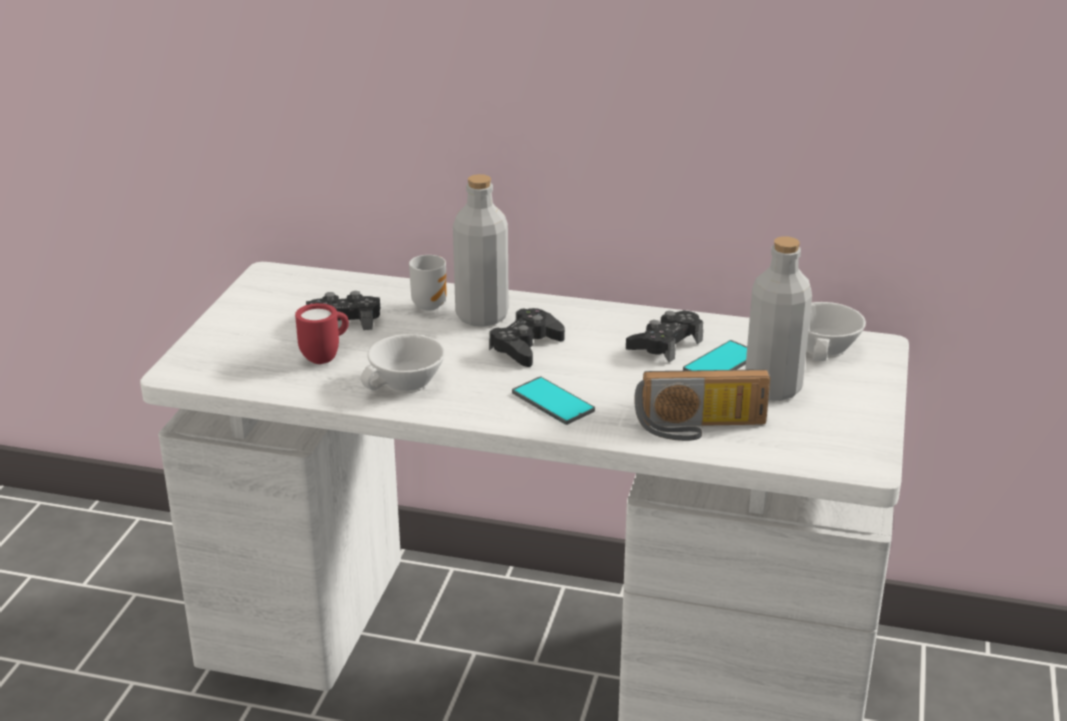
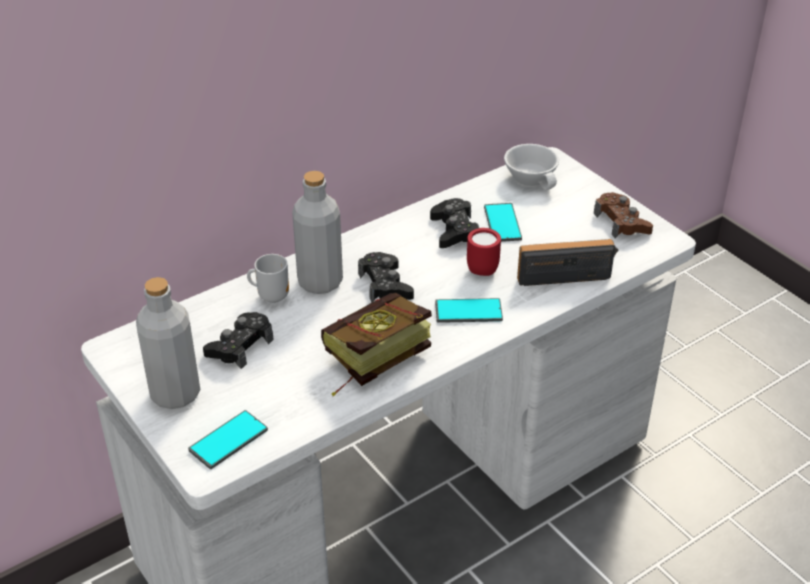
camera: 50 degrees left, 10 degrees up
(222, 367) = (228, 440): none -> phone
(325, 357) = (282, 381): red mug -> red mug (483, 267)
(407, 383) = (368, 361): white cup -> book
(700, 428) = (565, 272): radio -> radio turned 135 degrees counterclockwise
(772, 388) = (552, 222): grey bottle -> grey bottle (175, 393)
(846, 427) = (621, 222): none -> brown game controller

